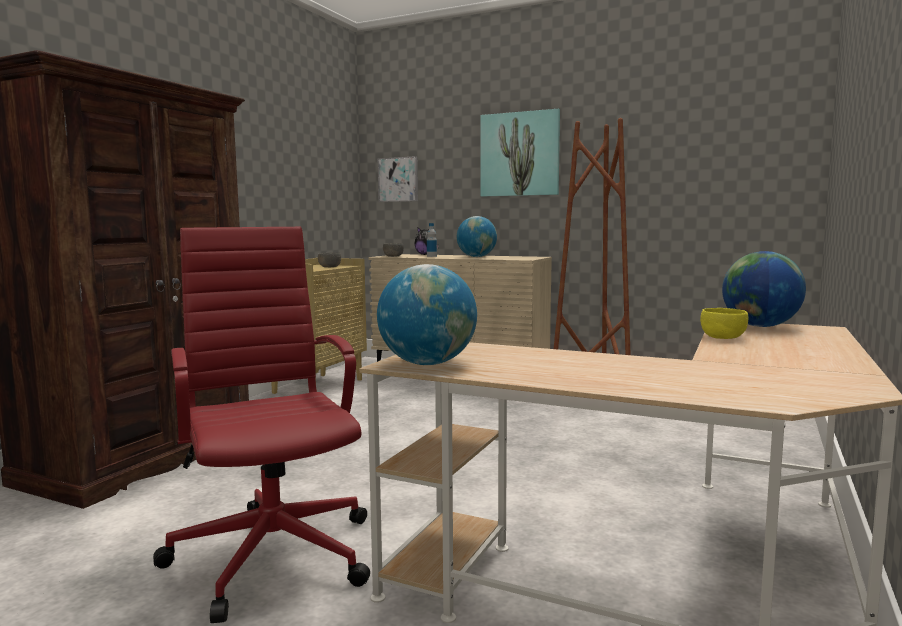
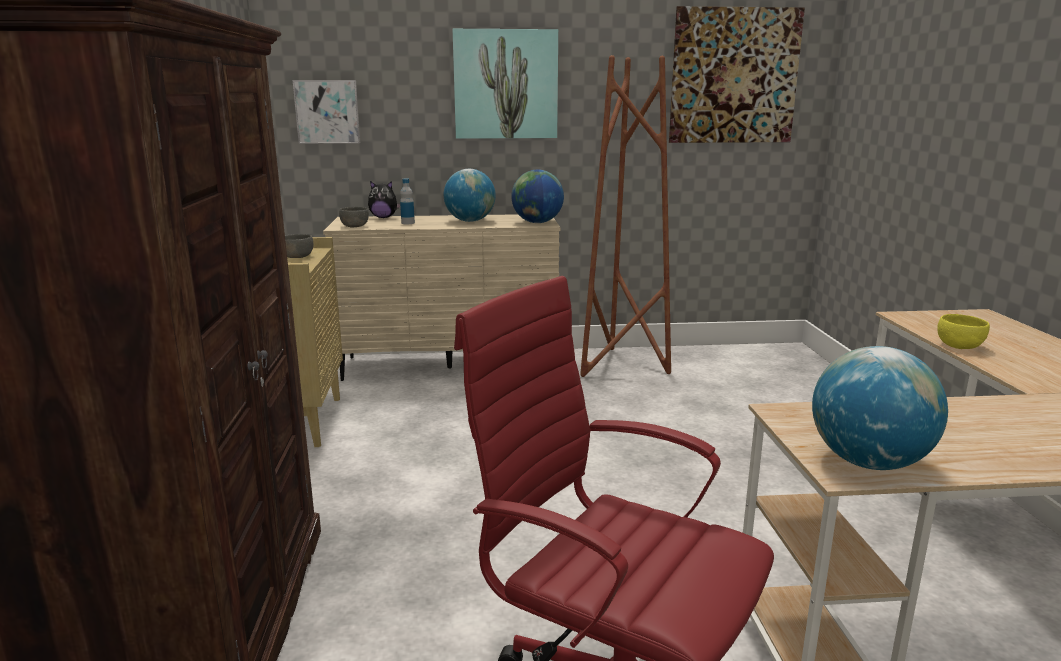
camera: 30 degrees left, 10 degrees up
(719, 136) = (734, 76): none -> picture
(760, 326) = (938, 319): globe -> globe (537, 223)

